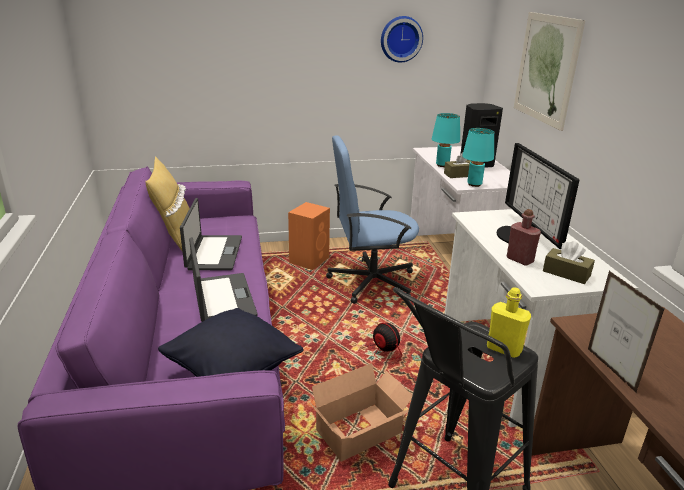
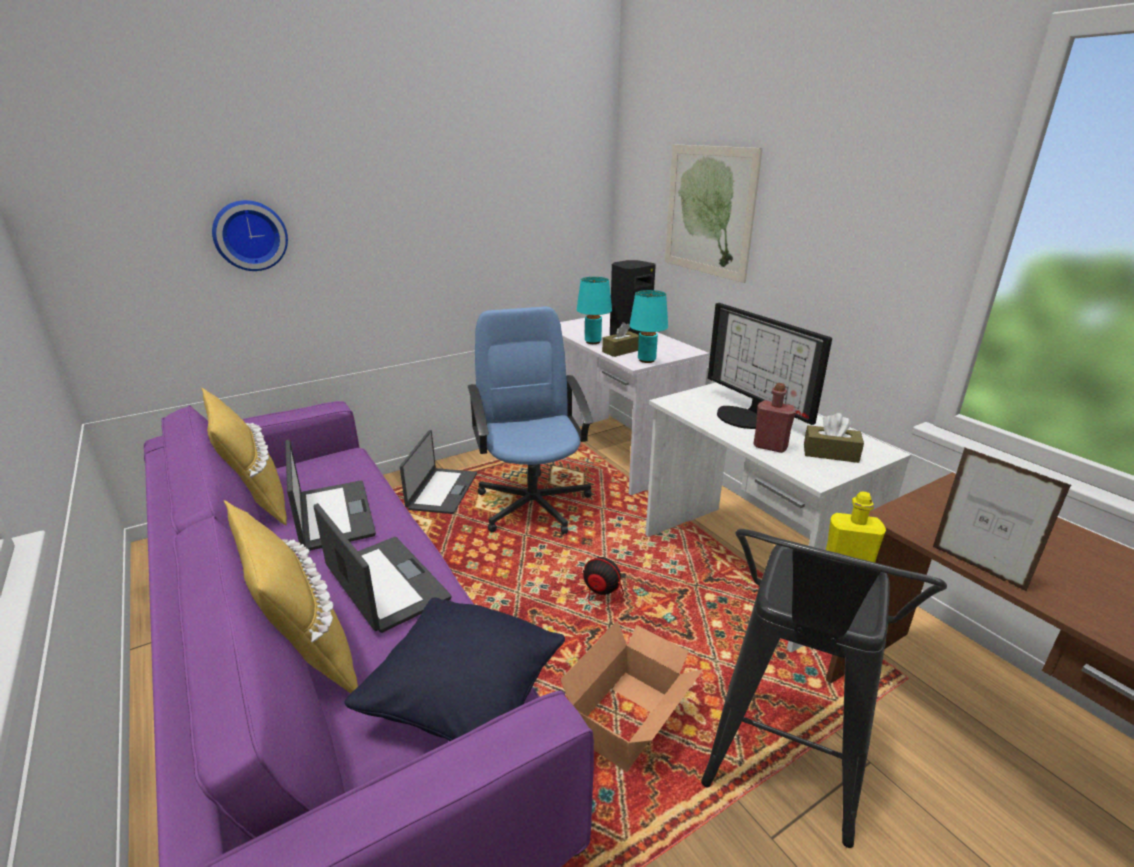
camera: 20 degrees left, 0 degrees up
(159, 325) = (306, 654): none -> yellow pillow
(310, 260) = (441, 491): orange speaker -> laptop
(370, 281) = (533, 503): blue office chair -> blue office chair turned 105 degrees clockwise
(400, 39) = (513, 188): wall clock -> wall clock (250, 235)

